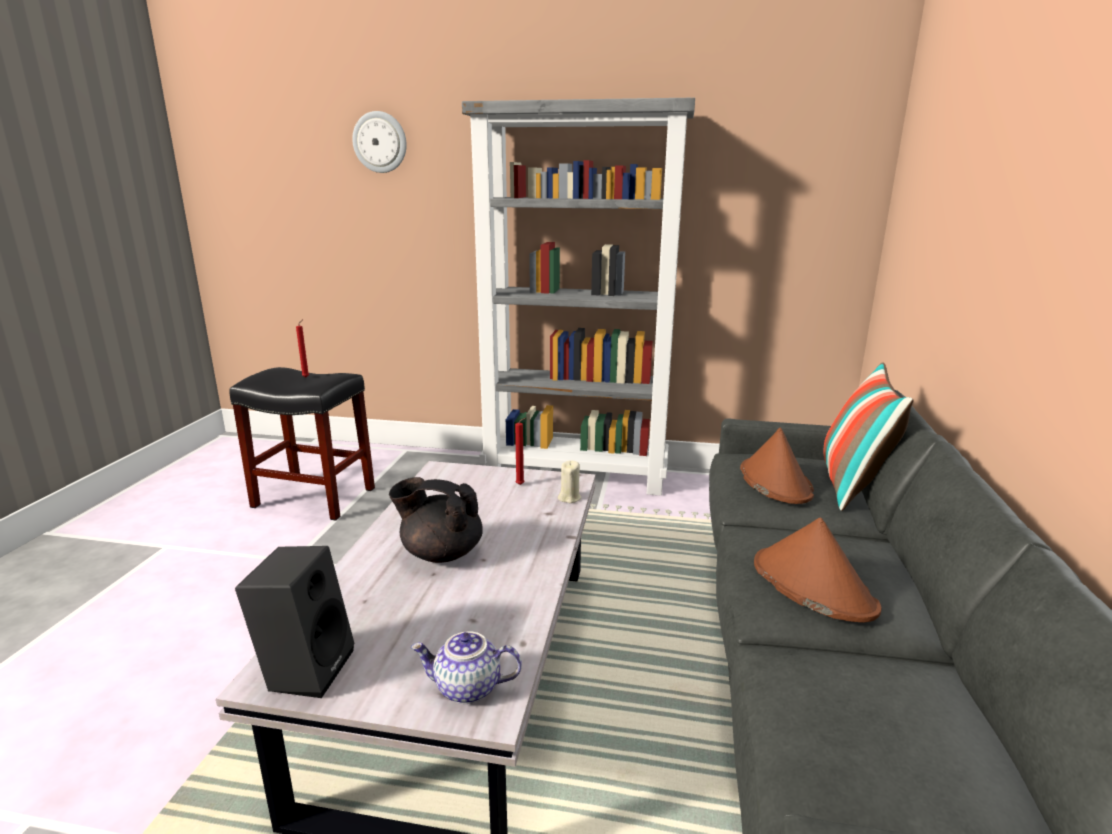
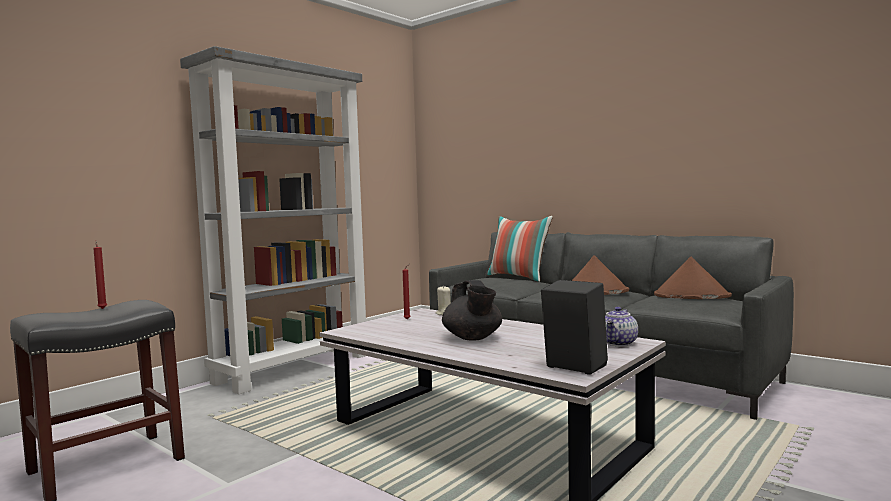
camera: 60 degrees left, 15 degrees down
(380, 142) = (60, 71): wall clock -> none
(441, 553) = (473, 338): black teapot -> black teapot turned 60 degrees counterclockwise
(774, 481) = (500, 282): brown hat -> brown hat (691, 296)

